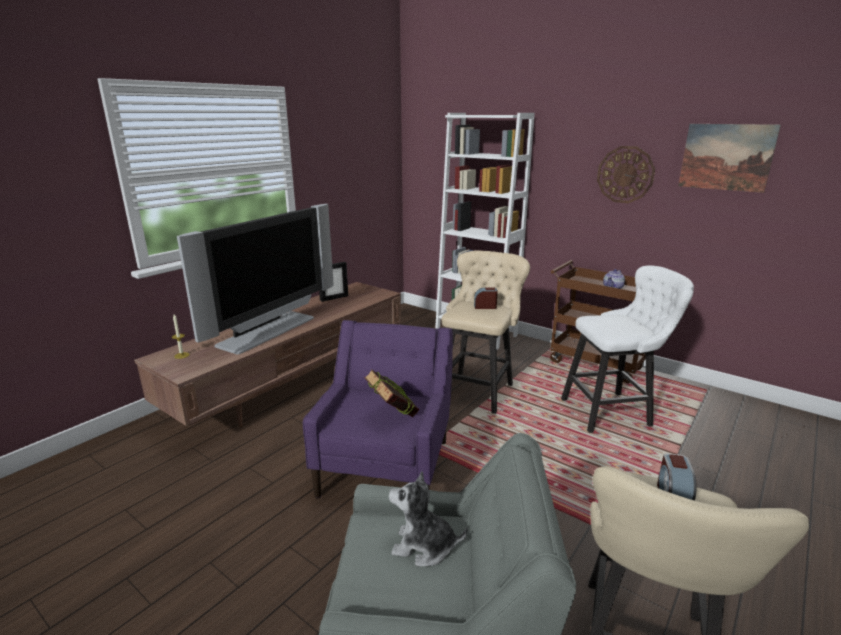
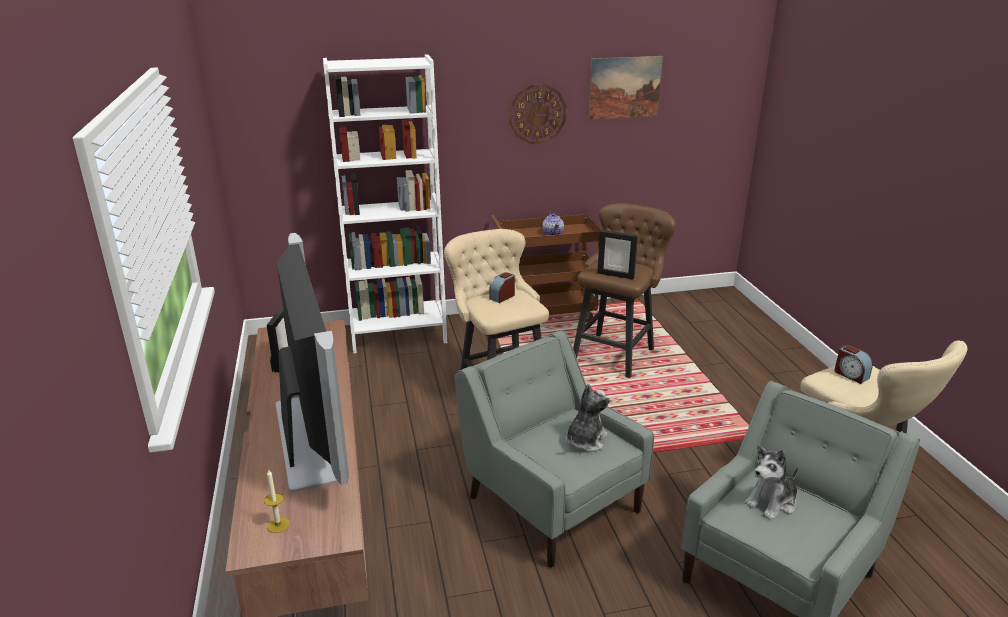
camera: 50 degrees left, 5 degrees up
(387, 465) = (551, 501): purple armchair -> grey armchair
(392, 416) = (585, 440): book -> plush toy
(603, 326) = (616, 275): none -> picture frame
(615, 411) = (617, 351): white stool -> brown stool

